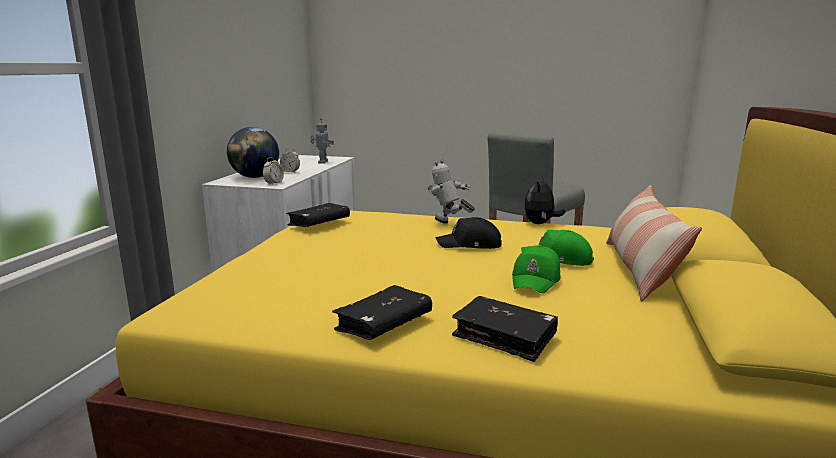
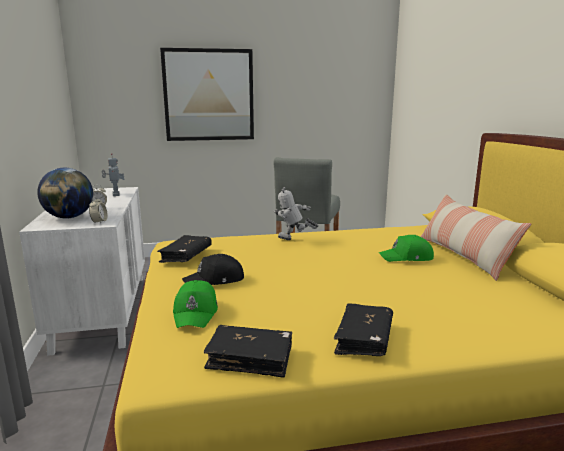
camera: 25 degrees left, 0 degrees up
(450, 59) = (209, 95): none -> picture
(470, 245) = (334, 256): black cap -> black cap (215, 280)
(504, 337) = (457, 328): black book -> black book (250, 359)
(536, 280) = (415, 277): green cap -> green cap (196, 313)
(540, 223) = (356, 230): plush toy -> none

